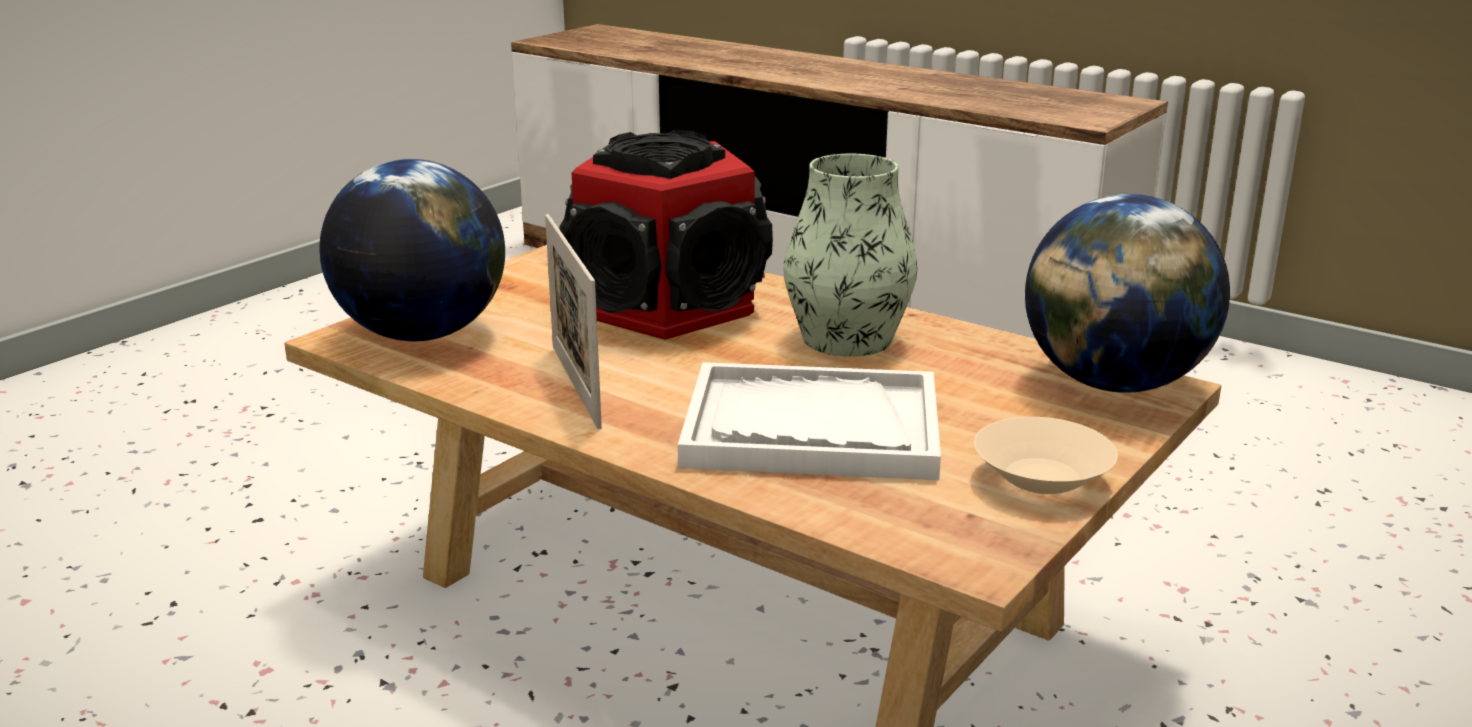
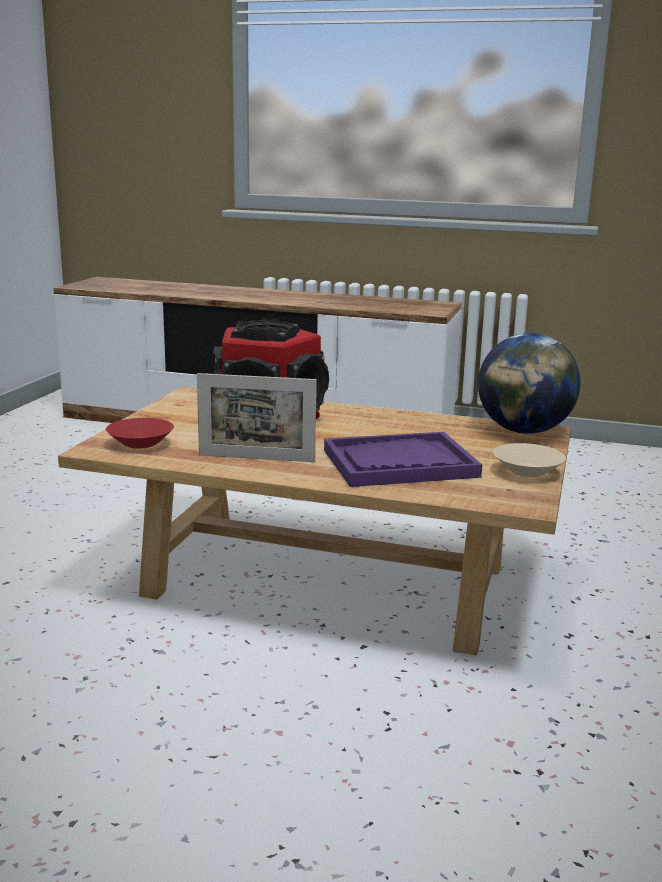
camera: 20 degrees left, 5 degrees down
(422, 334) = (140, 444): globe -> red bowl
(575, 386) = (256, 458): picture frame -> picture frame turned 45 degrees counterclockwise
(811, 428) = (399, 463): white tray -> purple tray
(847, 339) = (378, 424): vase -> none

